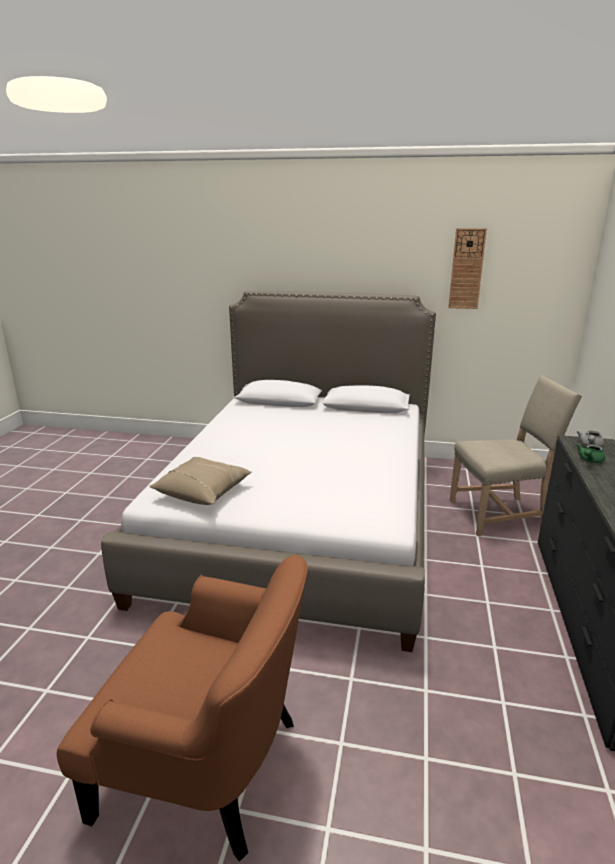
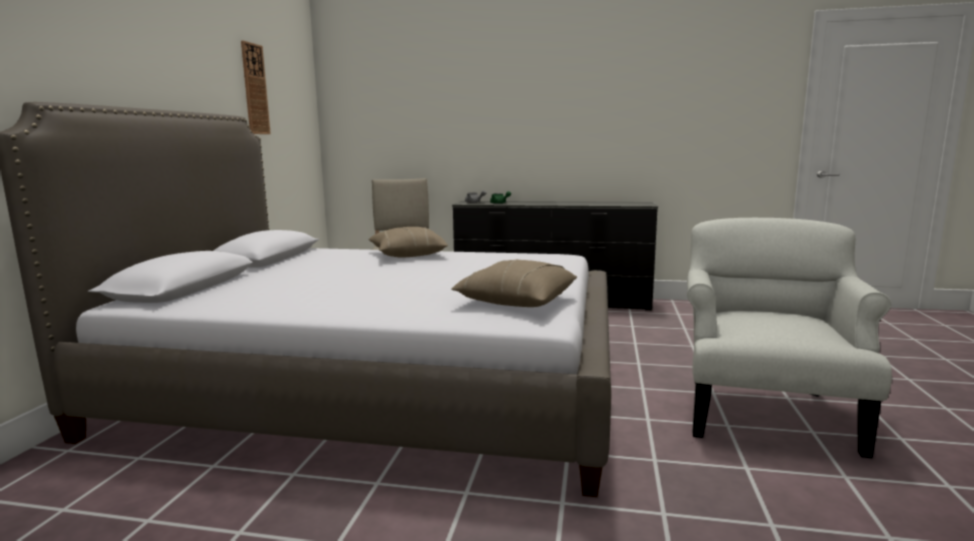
camera: 90 degrees left, 10 degrees down
(206, 763) = (764, 411): brown armchair -> white armchair
(381, 449) = (407, 255): none -> beige pillow

